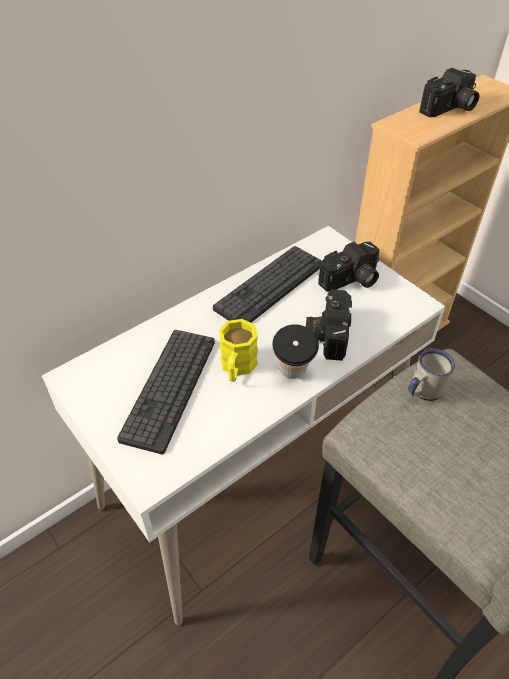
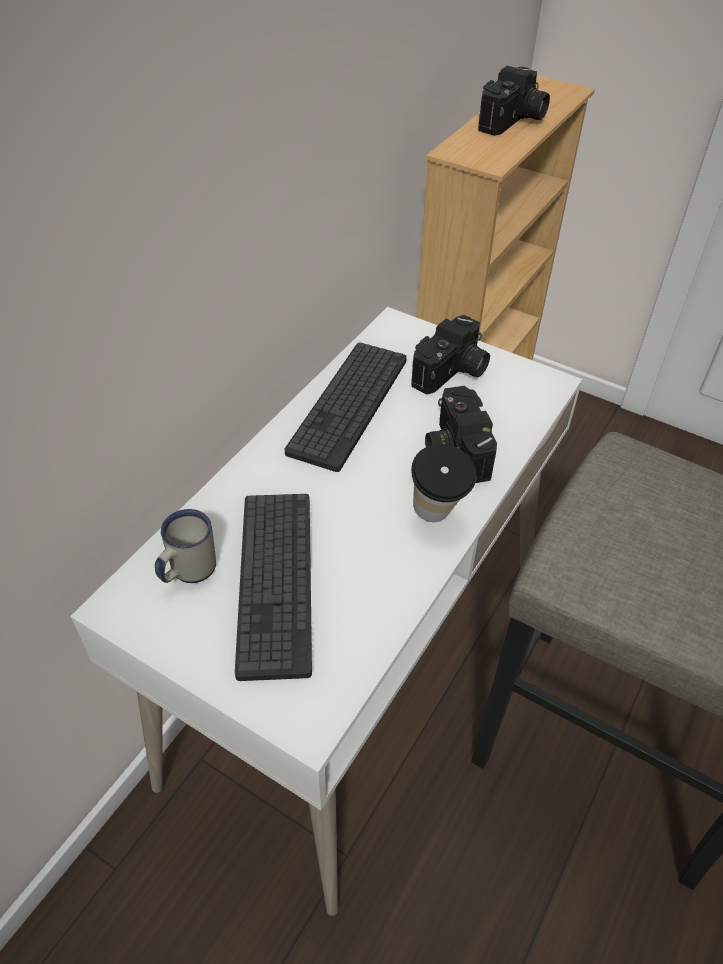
camera: 20 degrees left, 0 degrees up
(237, 368) = (357, 527): yellow mug -> none
(422, 391) = (614, 493): white mug -> white mug (187, 571)

